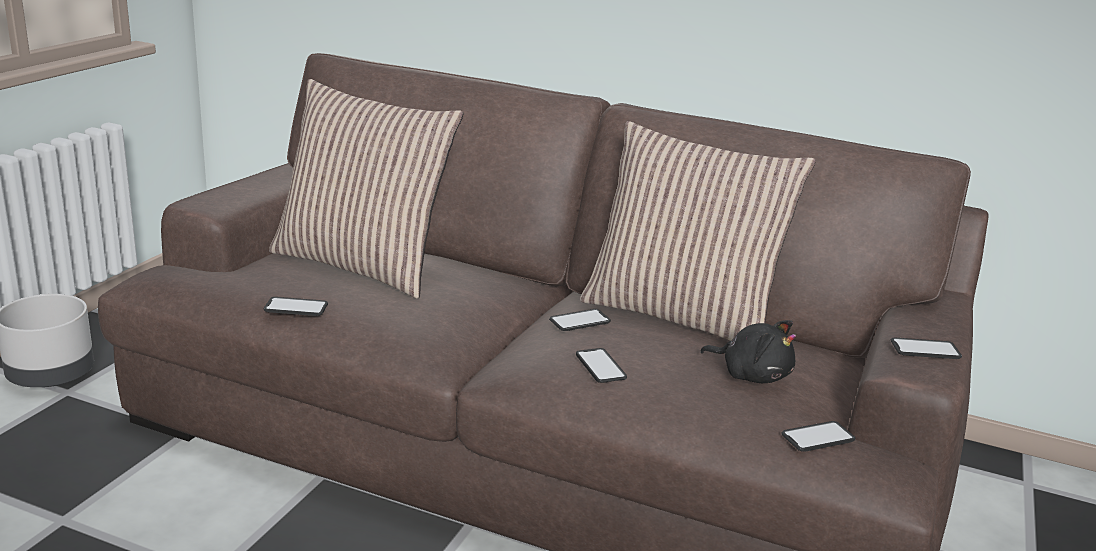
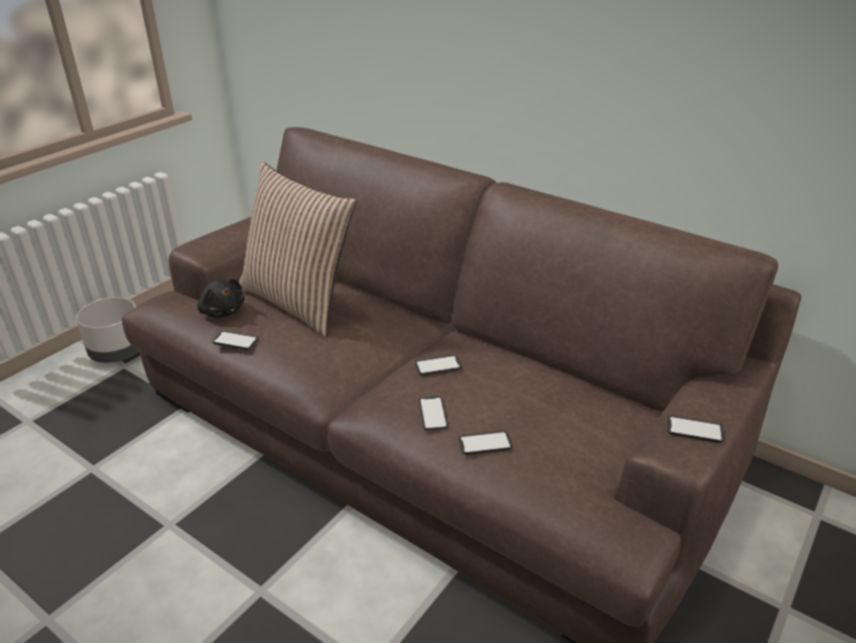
camera: 15 degrees right, 10 degrees up
(681, 315) = (523, 363): pillow -> none
(751, 375) = (551, 431): black plush toy -> black plush toy (222, 311)
(818, 437) = (579, 500): phone -> phone (485, 443)

